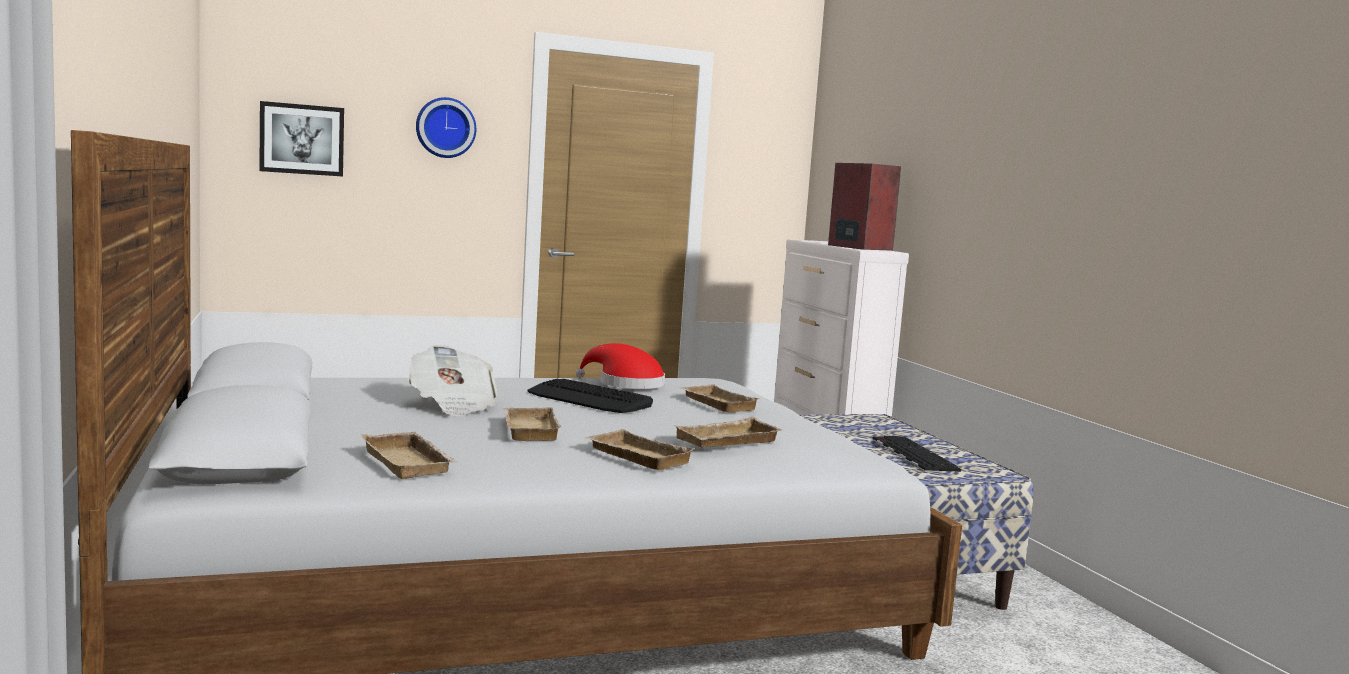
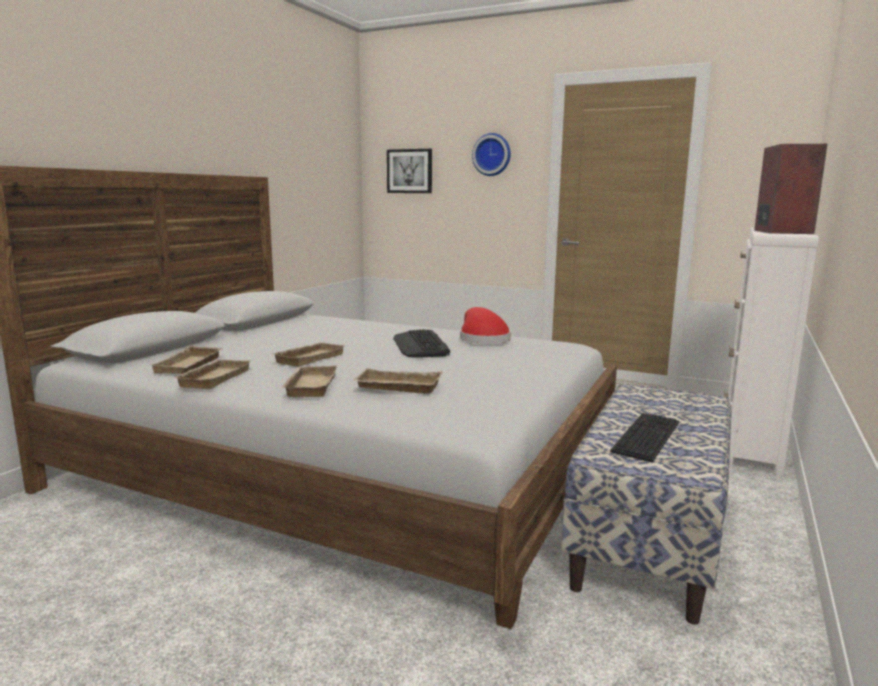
camera: 45 degrees right, 5 degrees up
(453, 405) = (324, 338): newspaper -> none
(716, 404) = (501, 361): beige tray -> beige tray (213, 378)

